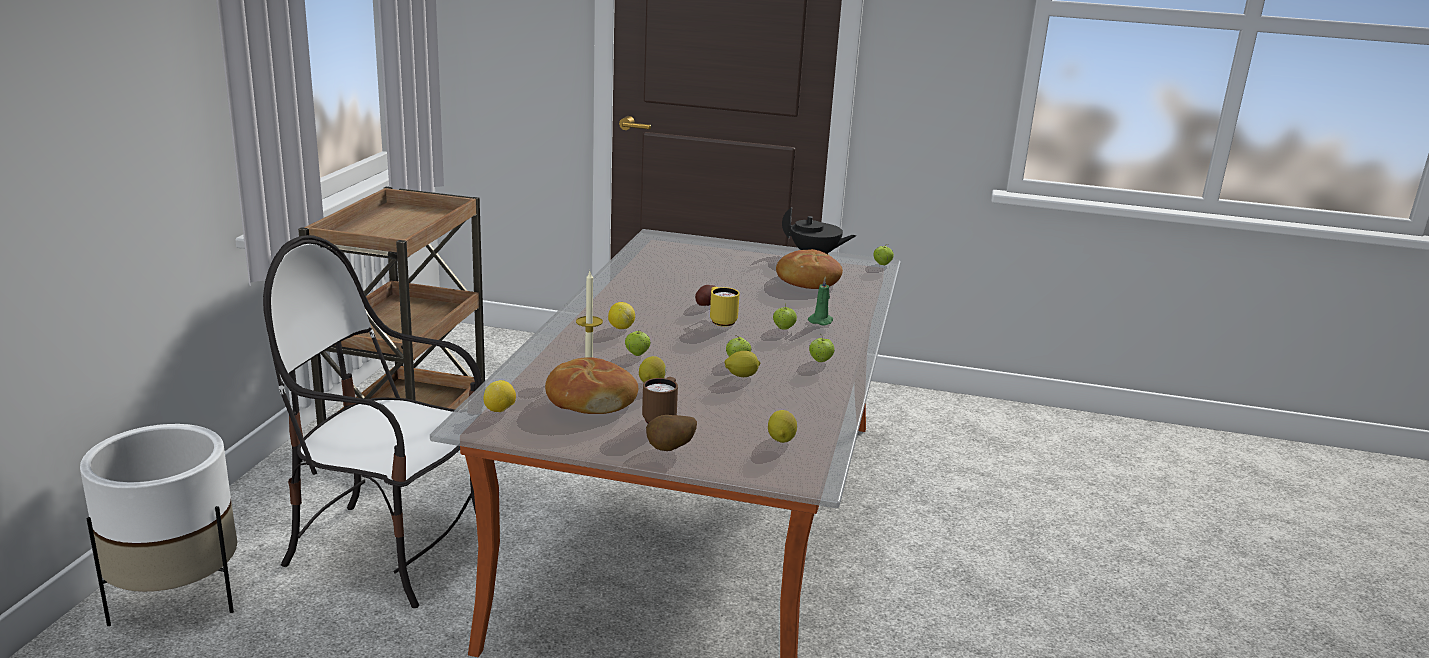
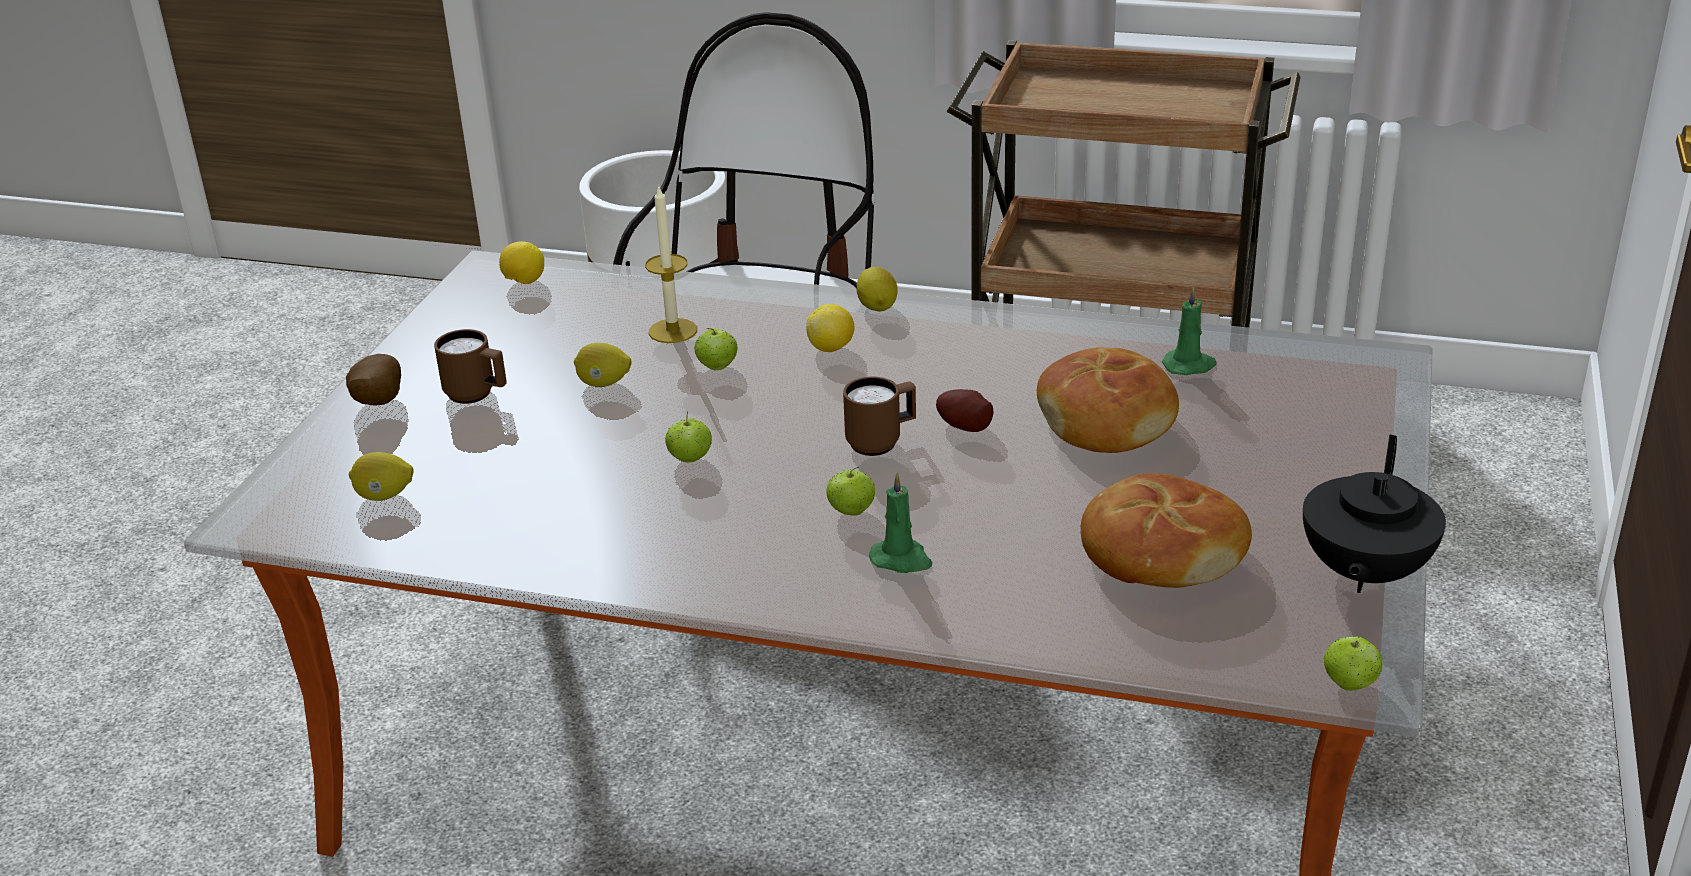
camera: 95 degrees right, 10 degrees up
(590, 400) = (549, 339): bread -> bread (1107, 420)
(654, 263) = (1189, 366): none -> green candle
(721, 320) = (881, 442): yellow mug -> brown mug
(741, 376) = (624, 463): lemon -> lemon (877, 306)
(820, 361) = (689, 548): apple -> none

